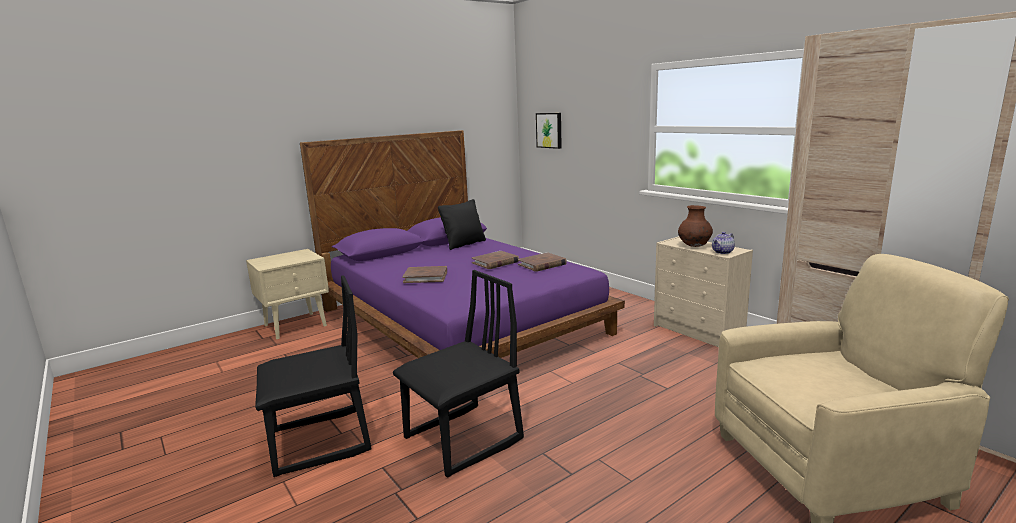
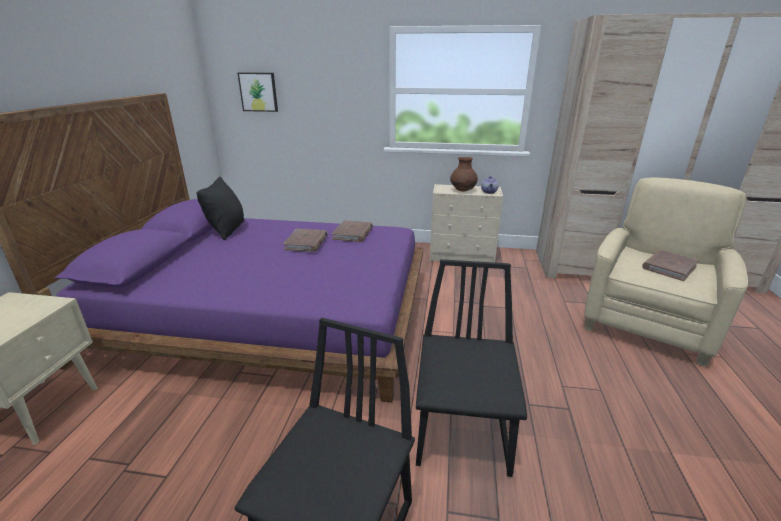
camera: 45 degrees left, 10 degrees up
(425, 277) = (267, 280): brown book -> brown book (668, 267)

